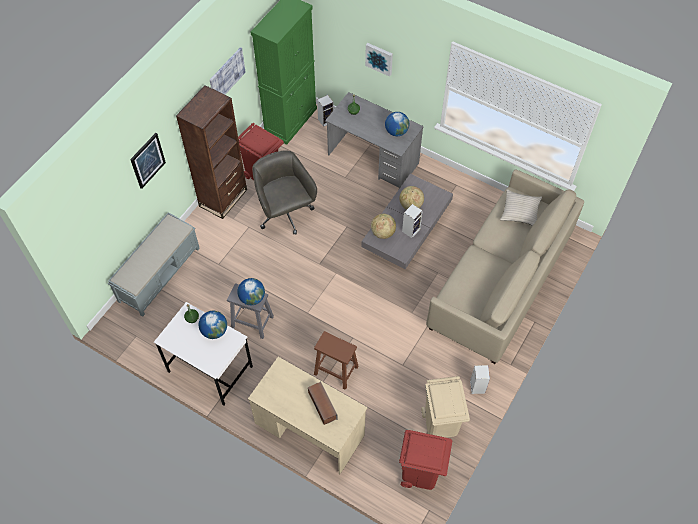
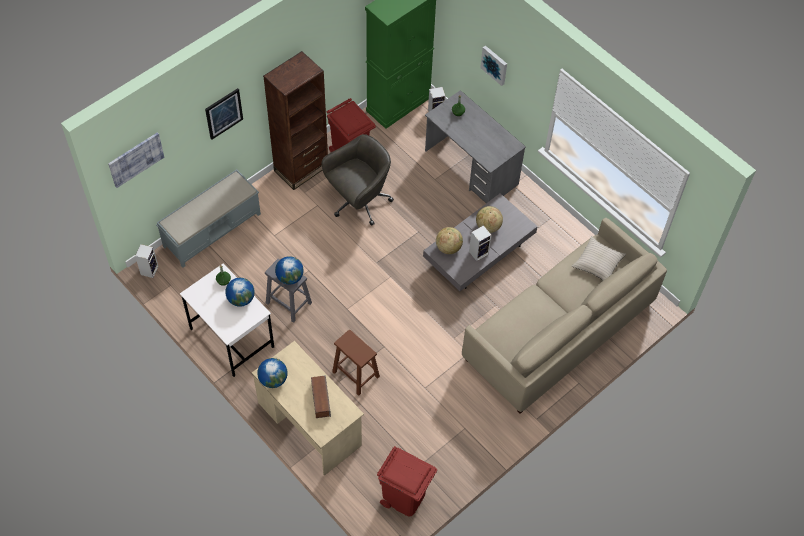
camera: 15 degrees right, 0 degrees up
(226, 75) = (330, 45): picture -> picture (136, 159)
(285, 214) = (359, 201): grey office chair -> grey office chair turned 60 degrees clockwise
(396, 131) = (495, 145): globe -> globe (273, 379)
(441, 423) = (443, 455): beige trash can -> none
(477, 386) = (493, 430): speaker -> speaker (149, 269)

